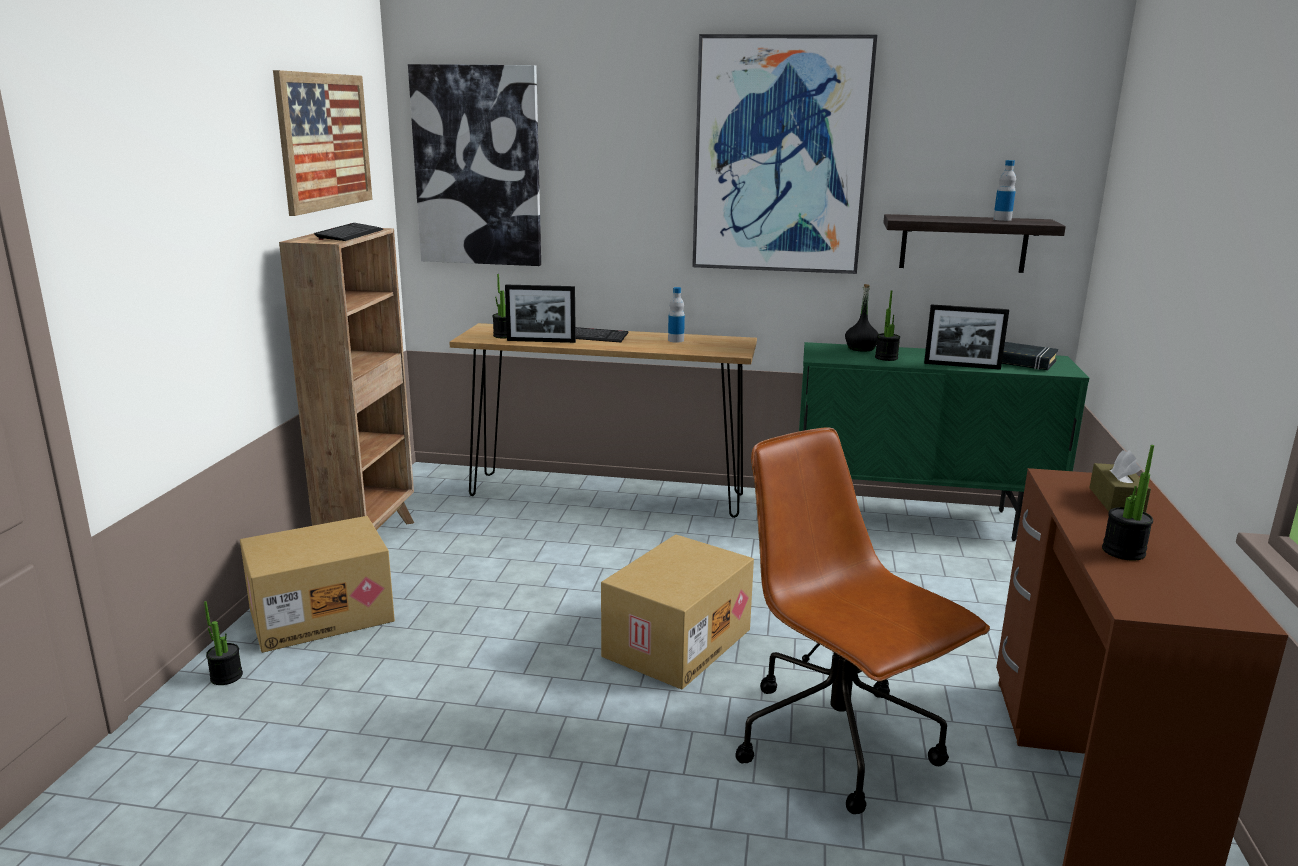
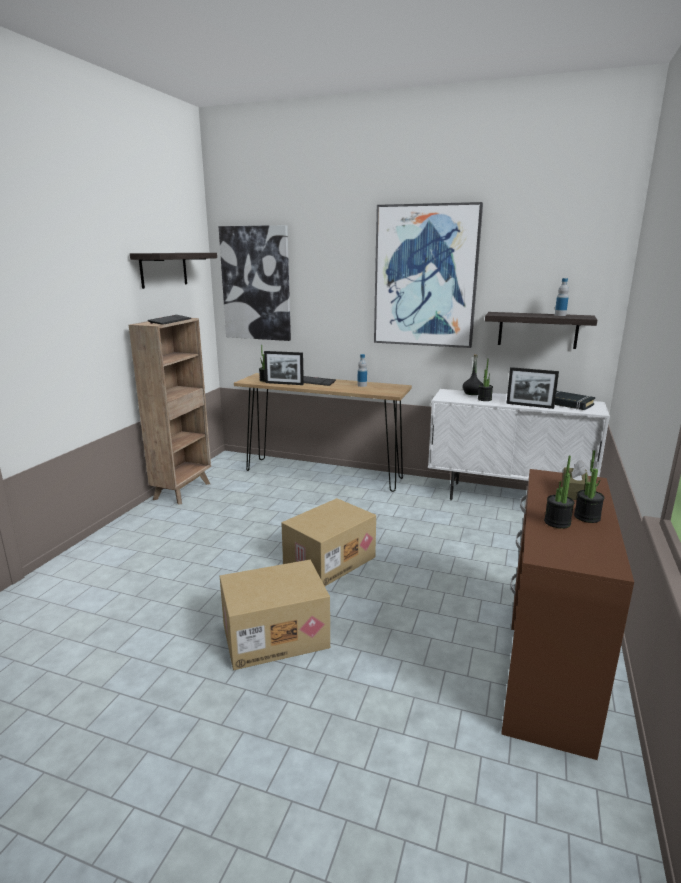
camera: 10 degrees right, 0 degrees up
(226, 676) = (81, 559): potted plant -> potted plant (587, 517)
(322, 614) = (142, 530): cardboard box -> cardboard box (275, 635)
(325, 141) = (163, 269): picture -> shelf
(839, 743) = (402, 627): brown office chair -> none
(919, 518) = (507, 499): green cabinet -> white cabinet

